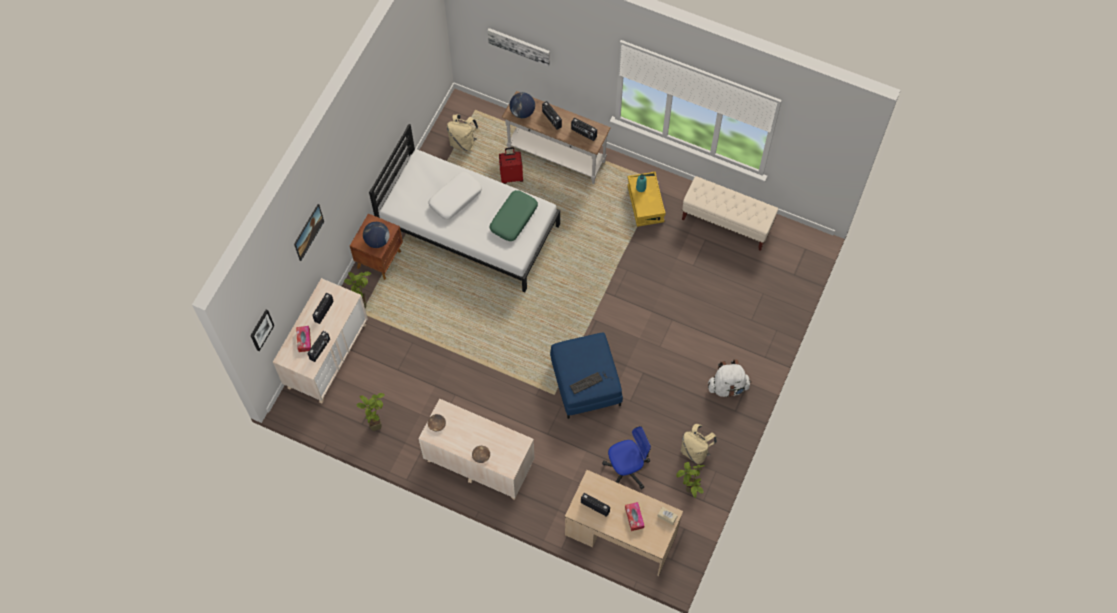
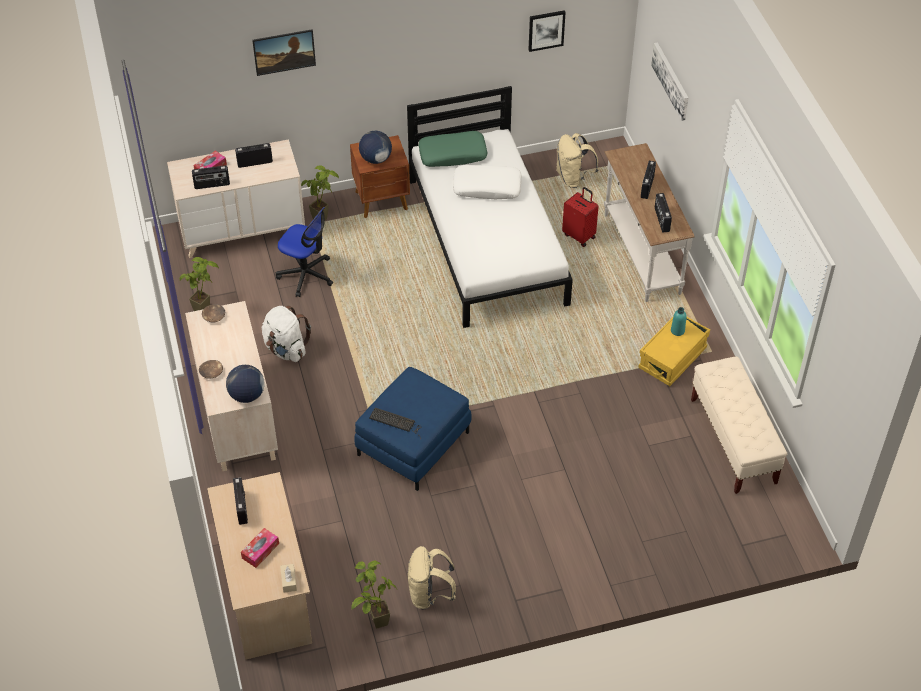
camera: 50 degrees right, 15 degrees down
(261, 330) = (160, 97): picture -> picture (546, 30)
(513, 218) = (515, 242): green pillow -> green pillow (453, 154)
(522, 112) = (628, 161): globe -> globe (247, 395)
(626, 469) = (347, 545): office chair -> office chair (306, 275)
(727, 387) = (537, 573): white backpack -> white backpack (286, 349)

